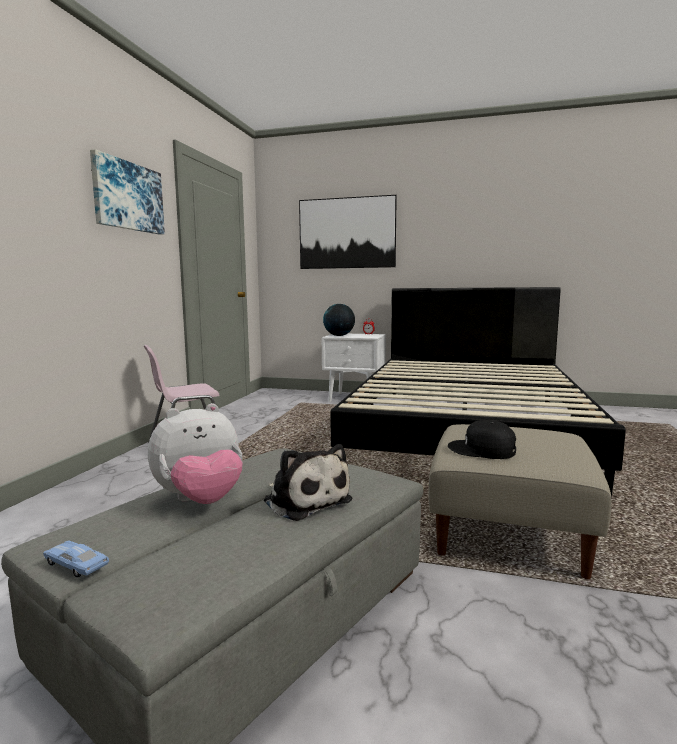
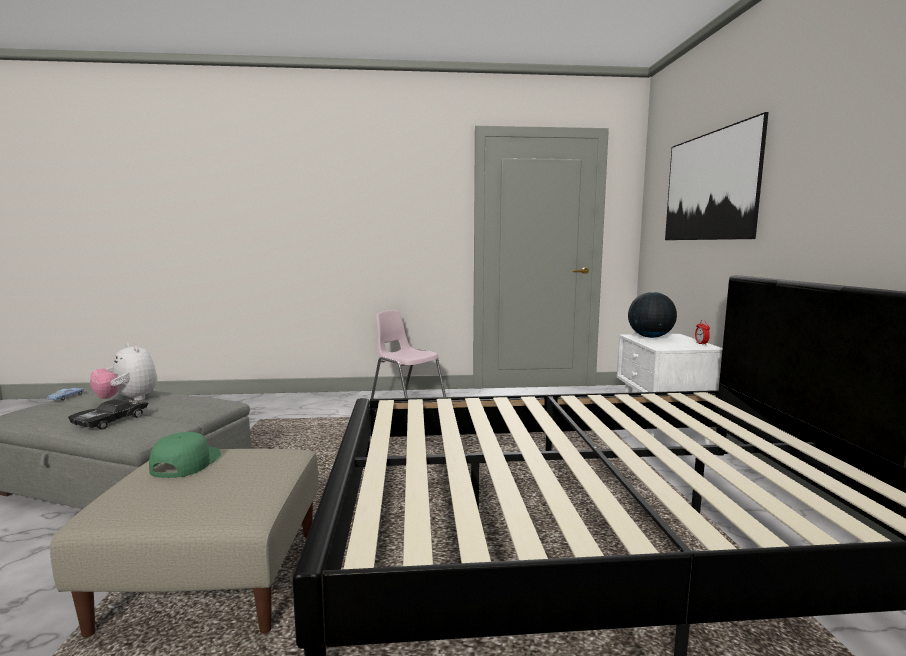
camera: 70 degrees right, 0 degrees up
(128, 196) = (404, 190): picture -> none
(305, 500) = (111, 421): plush toy -> black toy car
(482, 450) = (185, 462): black cap -> green cap

